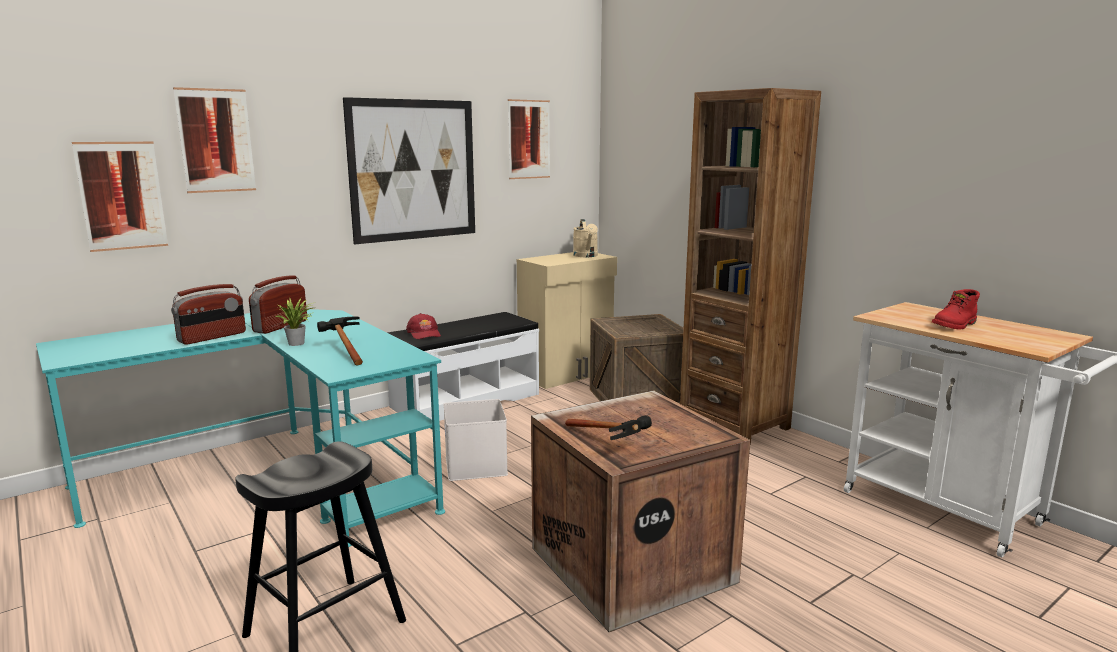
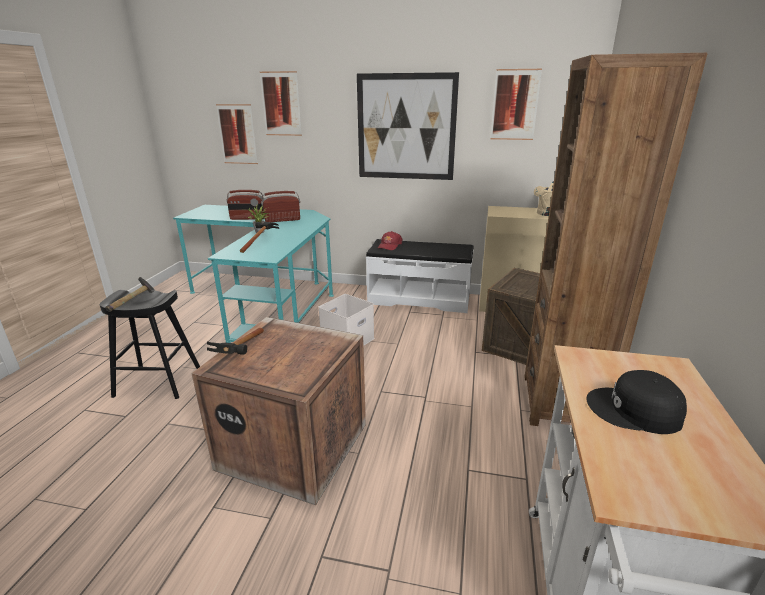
camera: 50 degrees right, 10 degrees up
(313, 474) = (132, 302): none -> hammer
(955, 325) = (634, 411): red boot -> black cap

